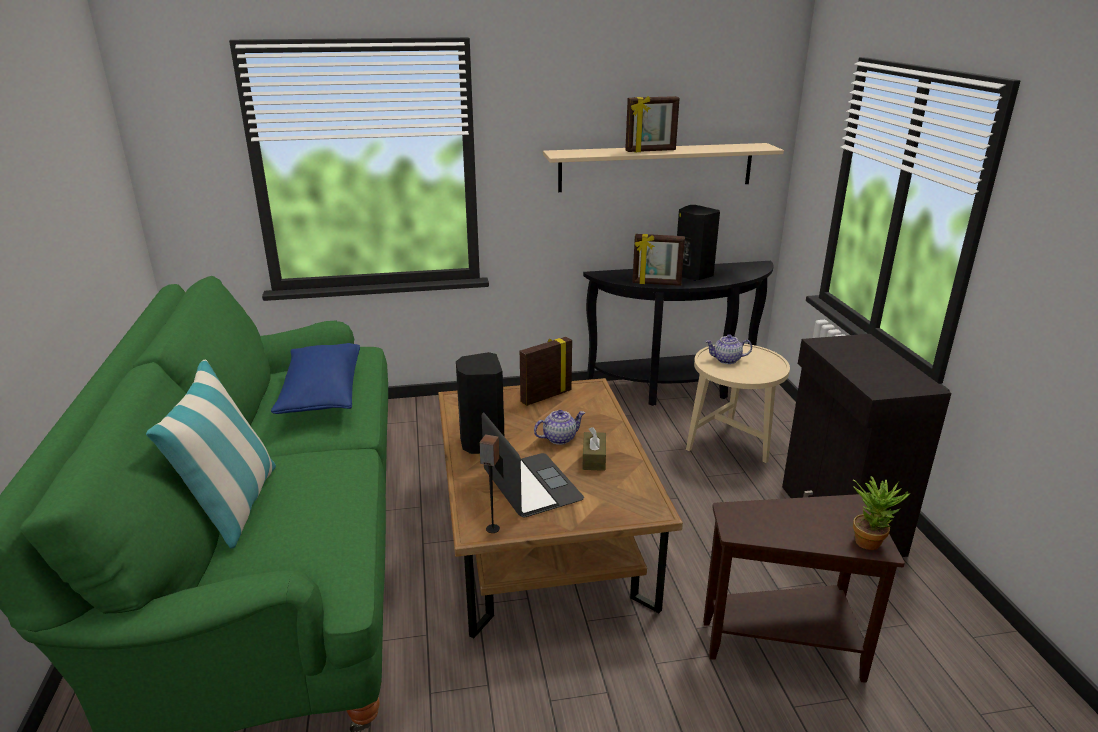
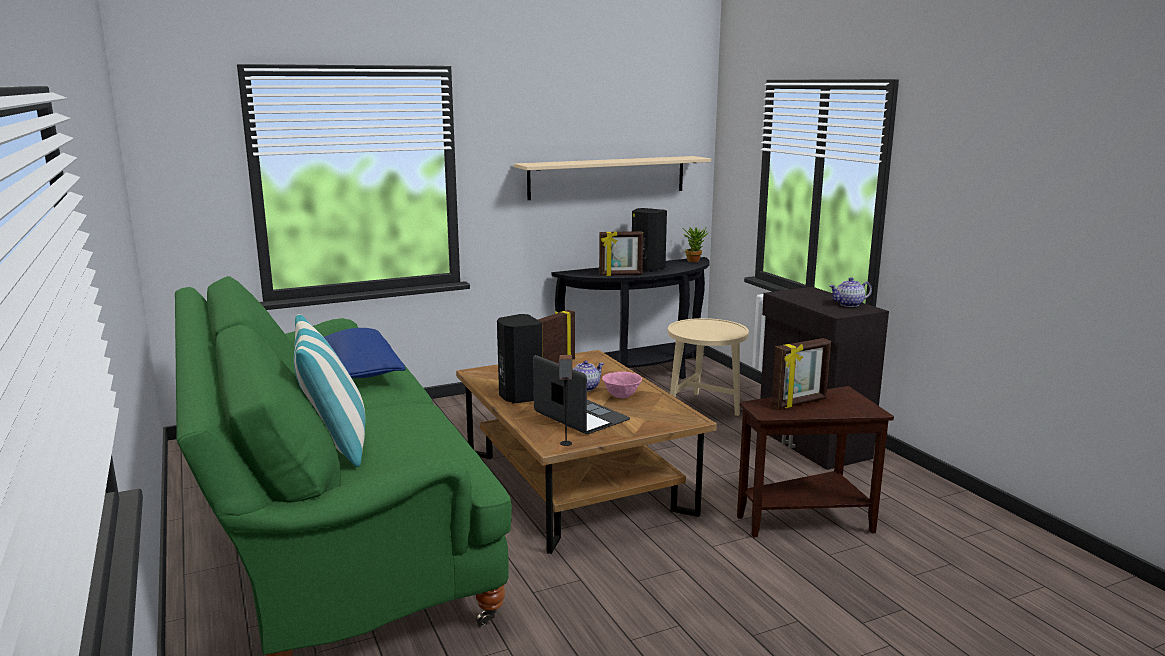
camera: 15 degrees left, 10 degrees down
(594, 458) = (622, 396): brown tissue box -> pink bowl
(650, 151) = (606, 161): picture frame -> picture frame (799, 403)
(726, 360) = (695, 329): teapot -> teapot (849, 304)
(870, 540) = (864, 408): potted plant -> potted plant (694, 260)

